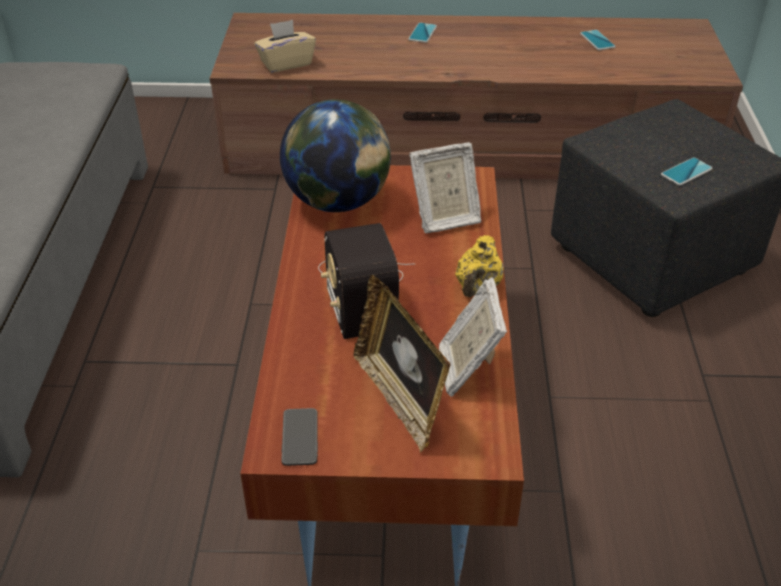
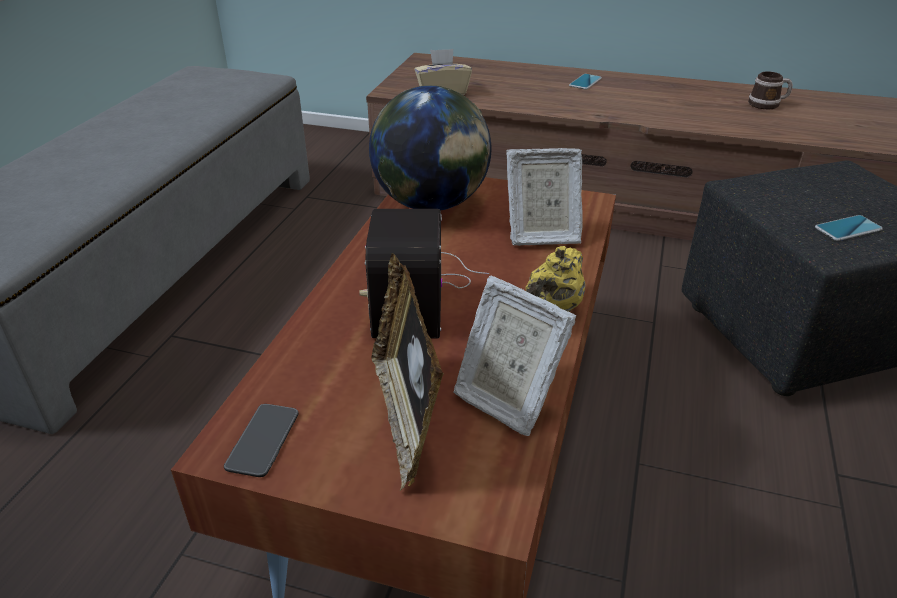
camera: 15 degrees right, 5 degrees down
(468, 369) = (505, 398): picture frame -> picture frame turned 60 degrees counterclockwise
(597, 40) = (768, 104): phone -> mug

